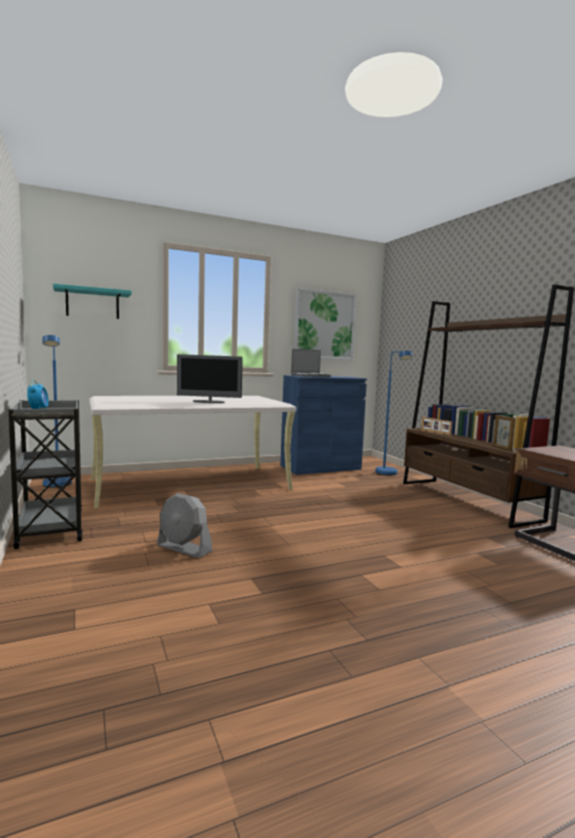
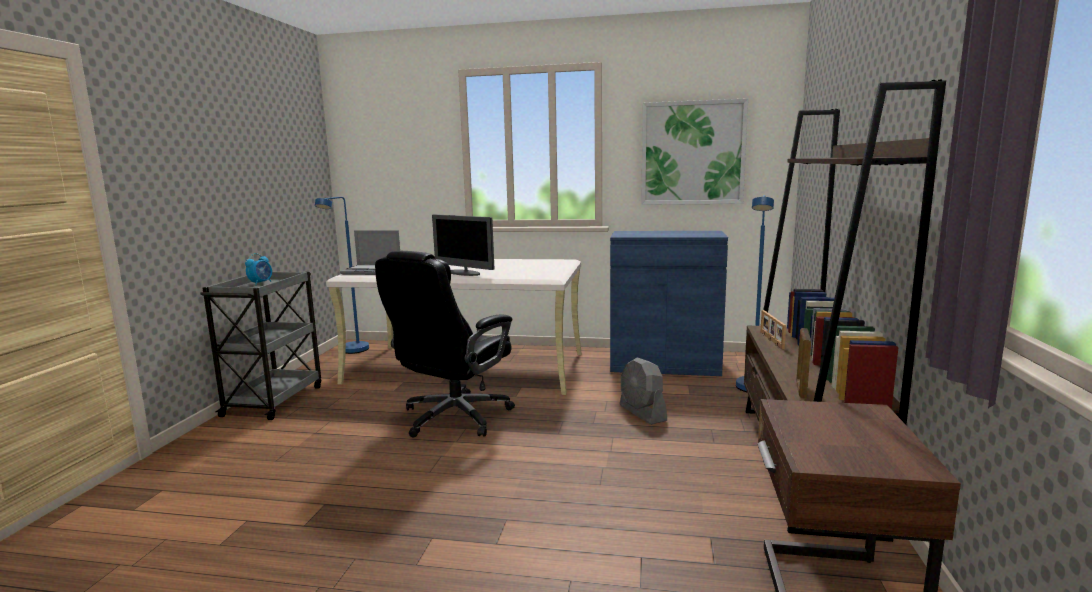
camera: 35 degrees right, 5 degrees up
(92, 304) = (389, 154): turquoise shelf -> none
(184, 548) = (330, 450): grey fan -> grey fan (642, 413)
(242, 513) = (454, 417): none -> black office chair
(310, 376) = (647, 232): laptop -> laptop (373, 271)

